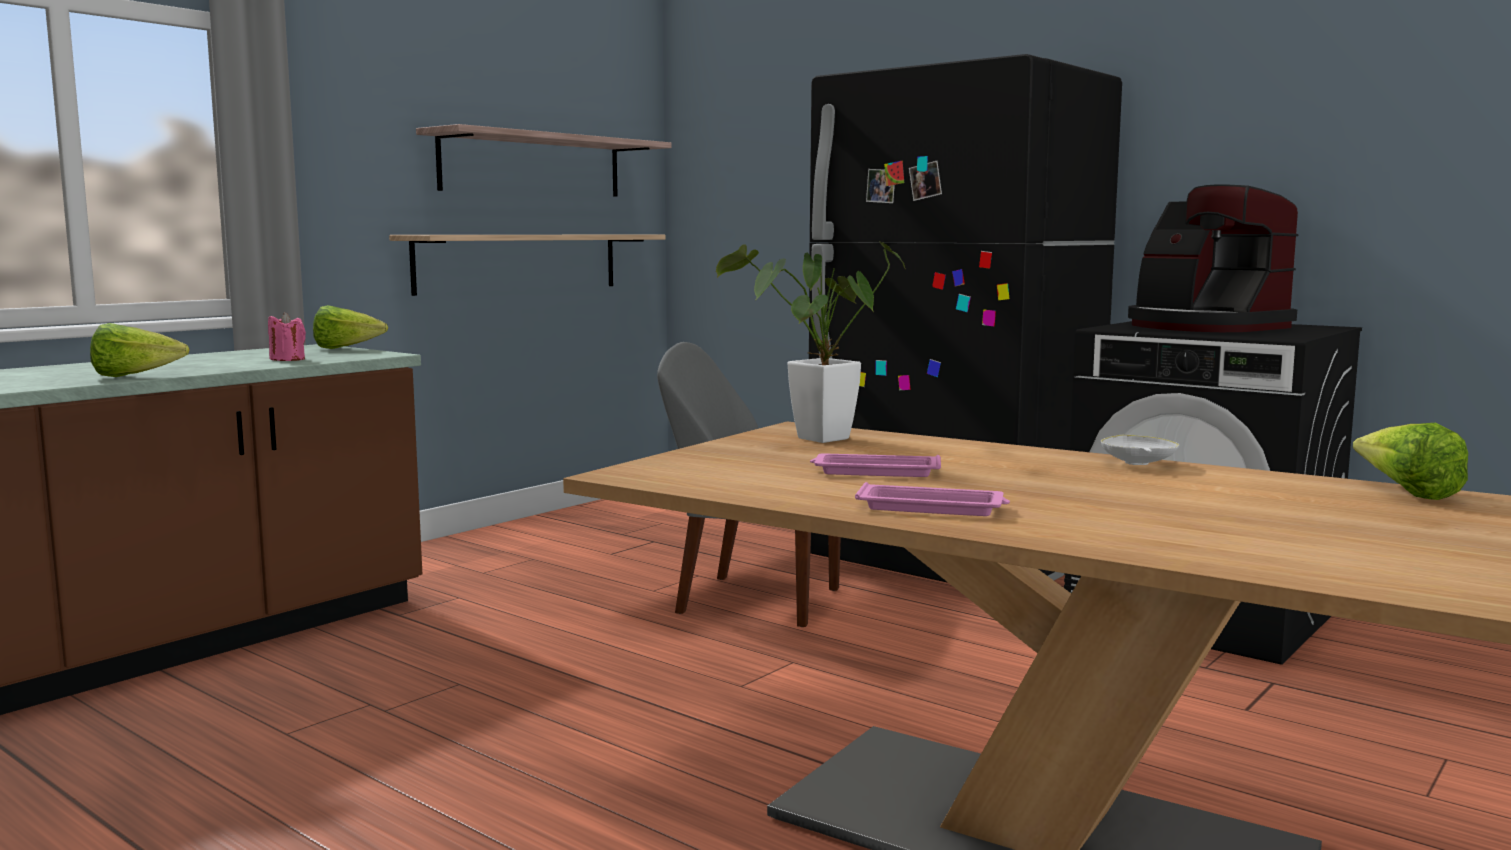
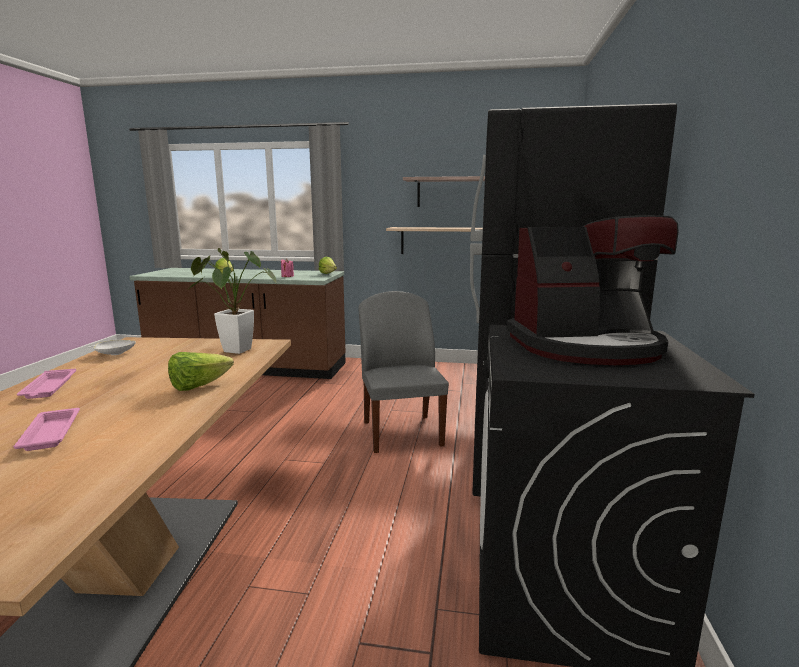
camera: 60 degrees right, 5 degrees up
(874, 472) = (144, 369): pink tray -> pink tray (51, 433)
(1137, 464) = (186, 413): white bowl -> white bowl (114, 354)
(1204, 327) = (585, 346): coffee machine -> coffee machine turned 120 degrees counterclockwise
(1406, 493) = (77, 502): lettuce -> lettuce (199, 386)

